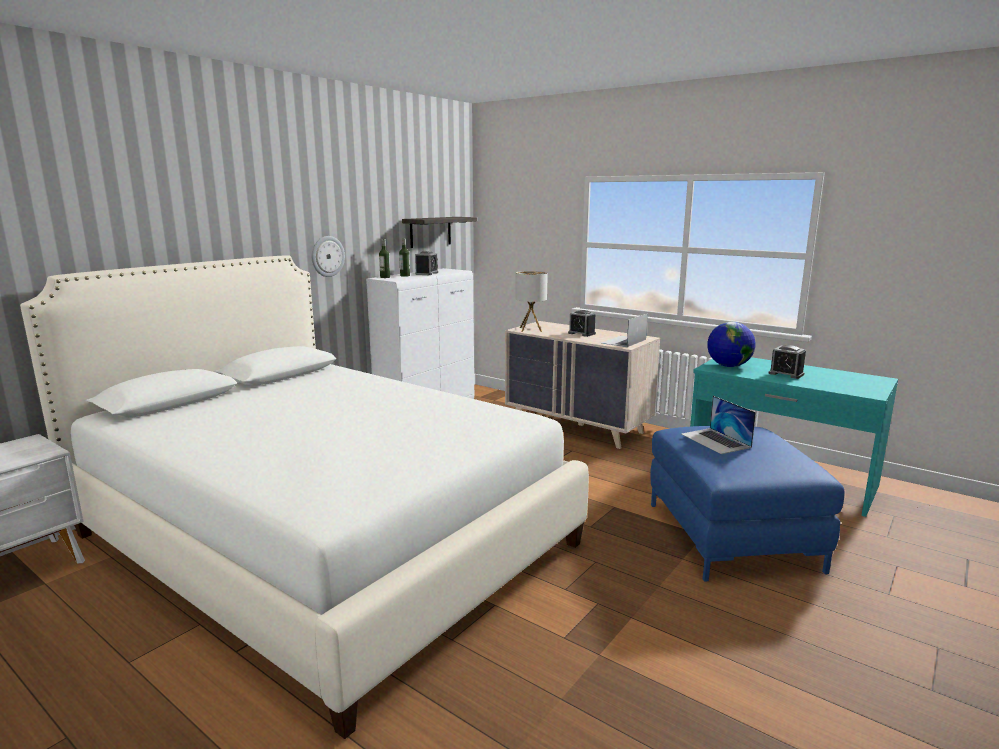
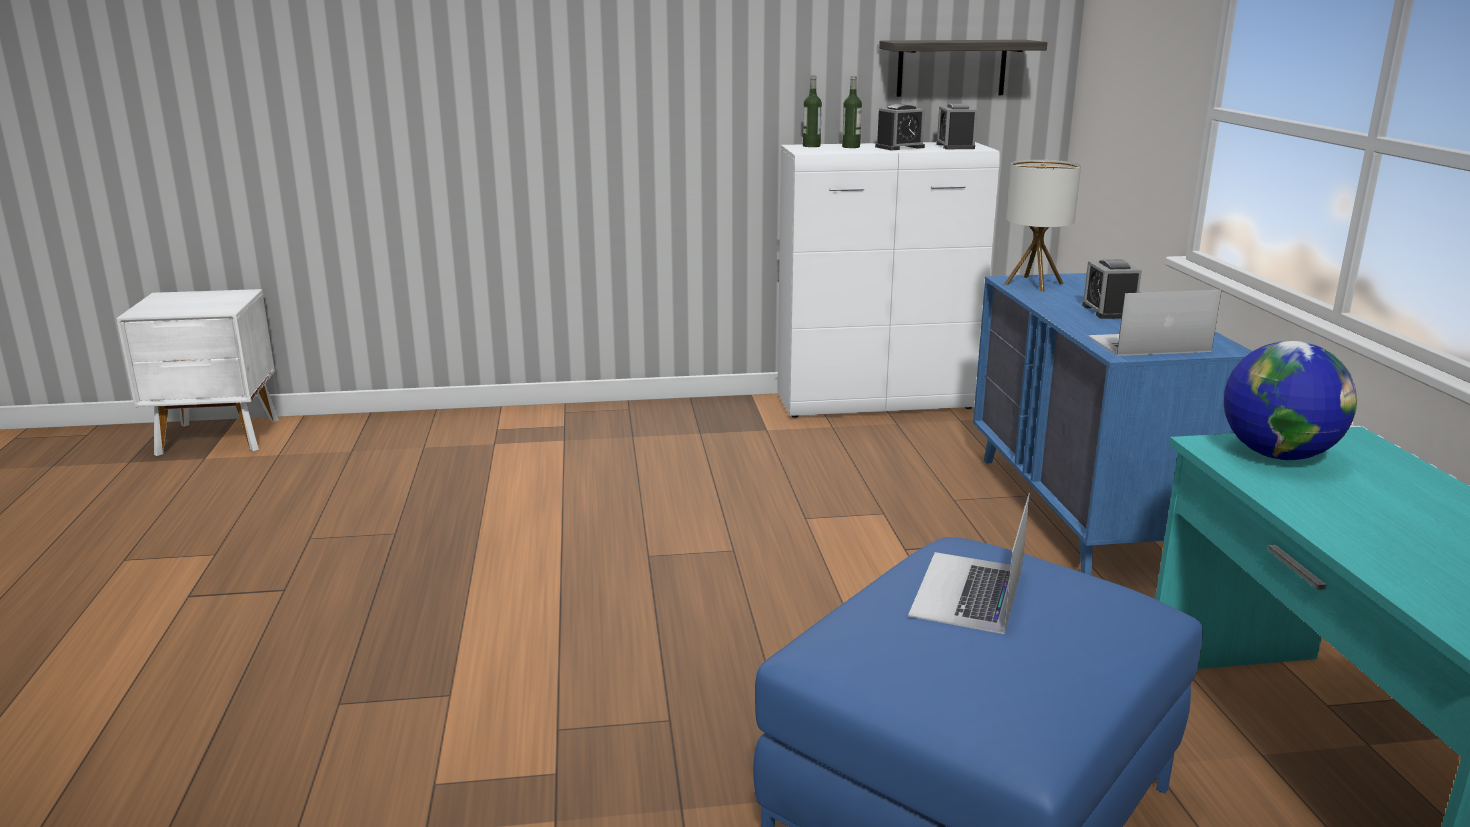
camera: 45 degrees right, 5 degrees up
(324, 538) = (451, 521): white bed -> none
(327, 256) = (706, 100): wall clock -> none
(577, 427) = (1082, 509): beige dresser -> blue dresser
(786, 374) = (1381, 515): alarm clock -> alarm clock (955, 146)

